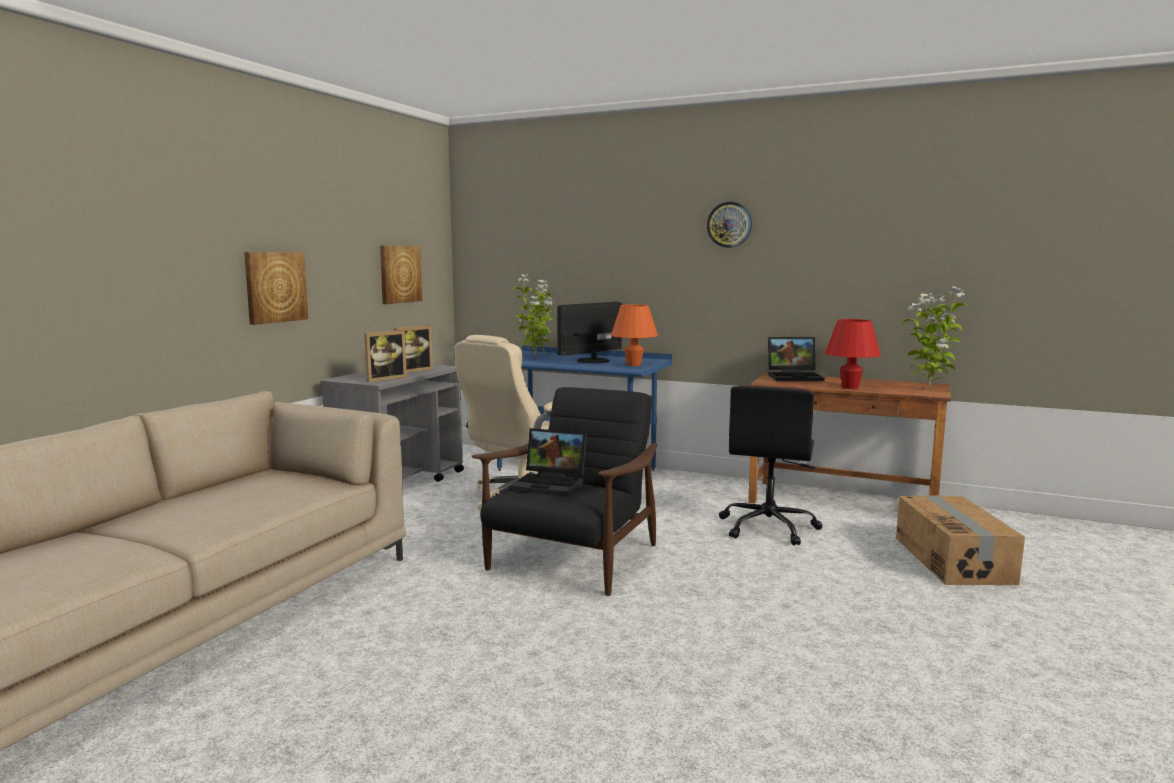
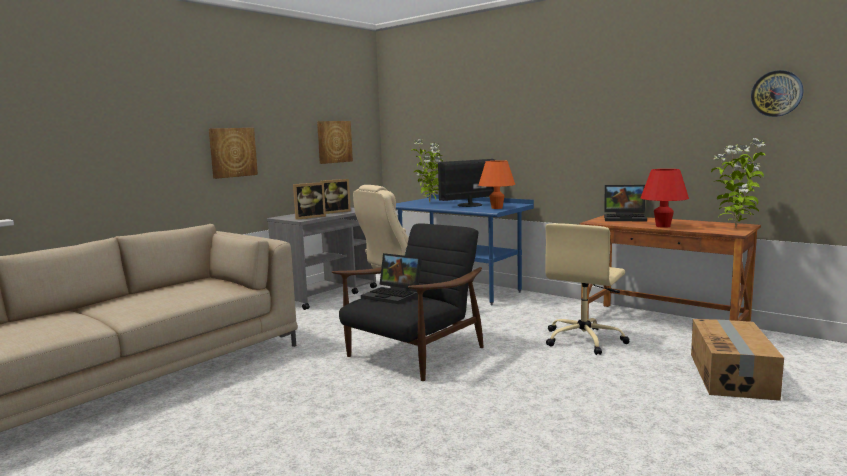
camera: 15 degrees right, 0 degrees up
(729, 224) = (575, 94): wall clock -> wall clock (776, 93)
(768, 527) = (584, 340): black office chair -> beige office chair

